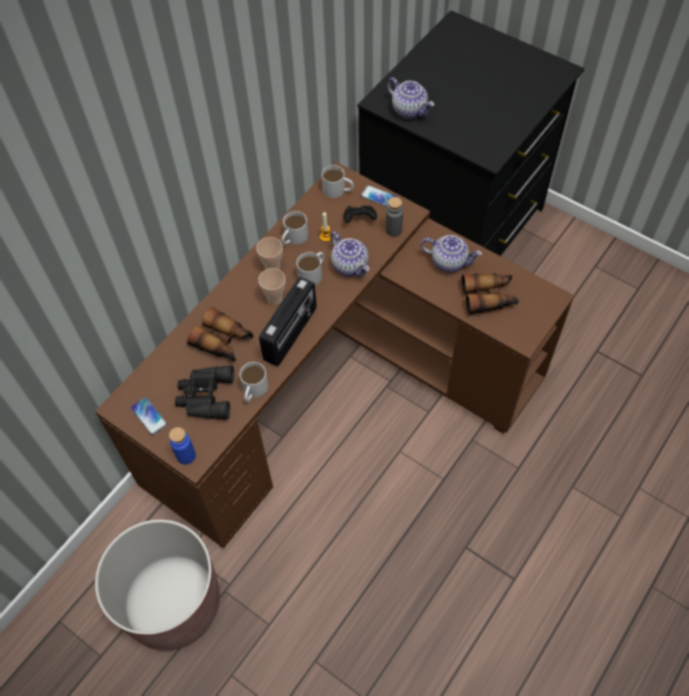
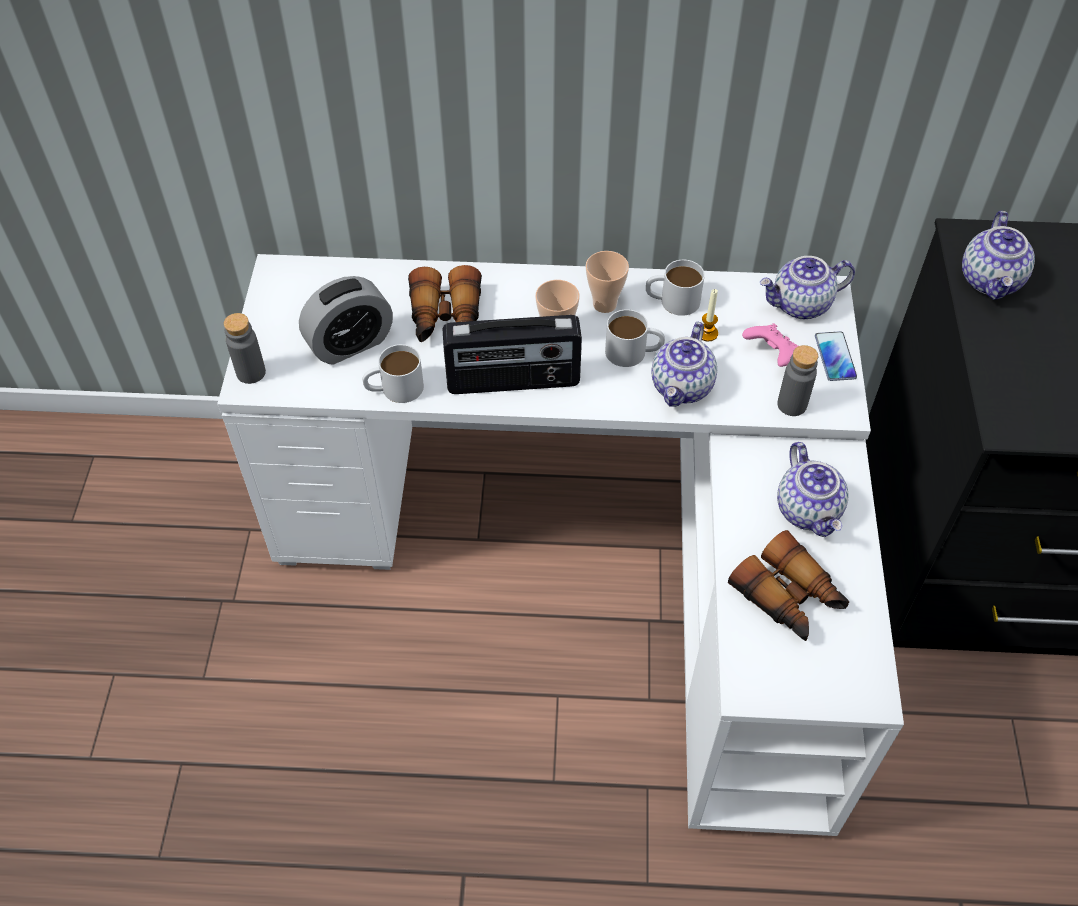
camera: 55 degrees right, 5 degrees down
(149, 416) = (283, 306): phone -> none
(173, 603) = (175, 554): brown planter -> none
(186, 455) = (251, 372): blue bottle -> grey bottle
(205, 396) = (350, 344): black binoculars -> alarm clock
(335, 387) = (597, 557): brown desk -> white desk
(338, 190) = (800, 305): white mug -> teapot
(359, 220) = (772, 356): black game controller -> pink game controller

